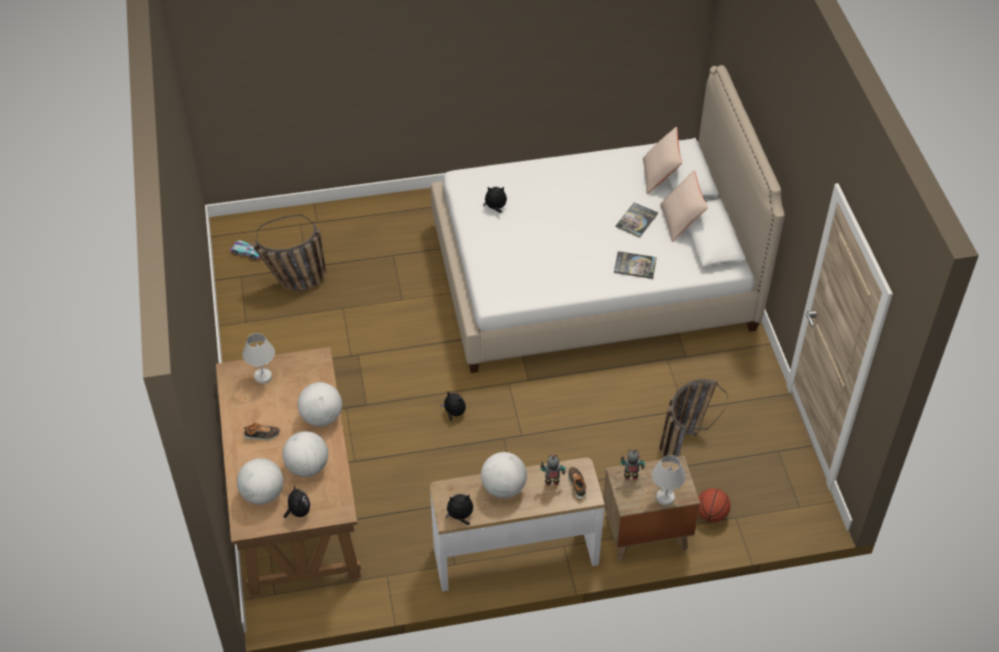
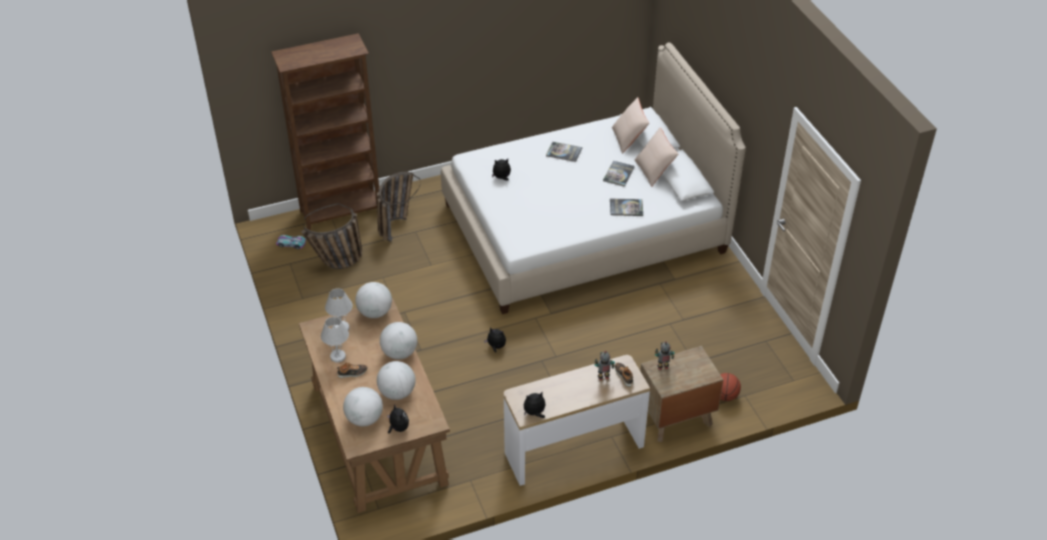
camera: 10 degrees left, 5 degrees down
(314, 219) = (342, 212): none -> brown bookcase
(503, 488) = (564, 387): globe -> globe (375, 312)
(577, 184) = (564, 152): none -> book
(665, 497) = (694, 379): white table lamp -> white table lamp (338, 357)
(684, 440) = (689, 343): basket -> basket (396, 224)

